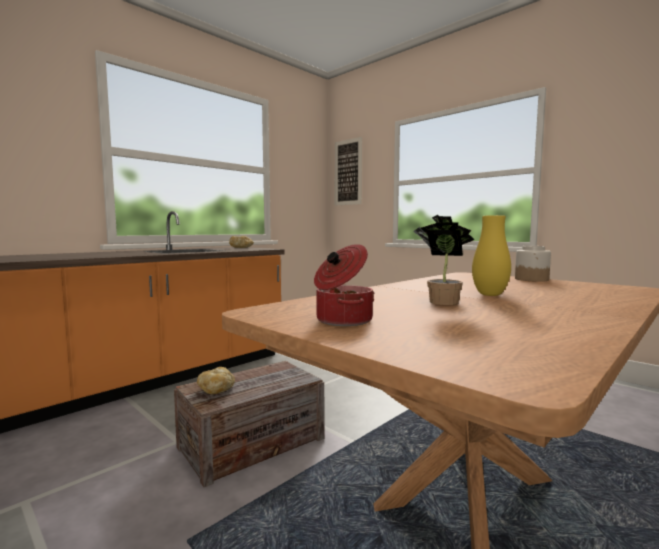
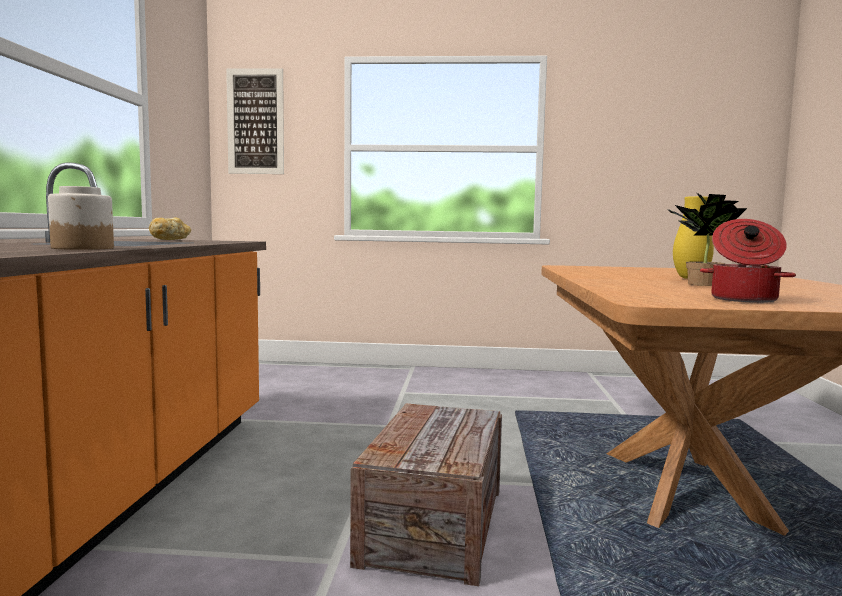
camera: 40 degrees left, 0 degrees up
(216, 389) = (420, 450): bread -> none
(532, 279) = (636, 267): jar -> jar (83, 248)

